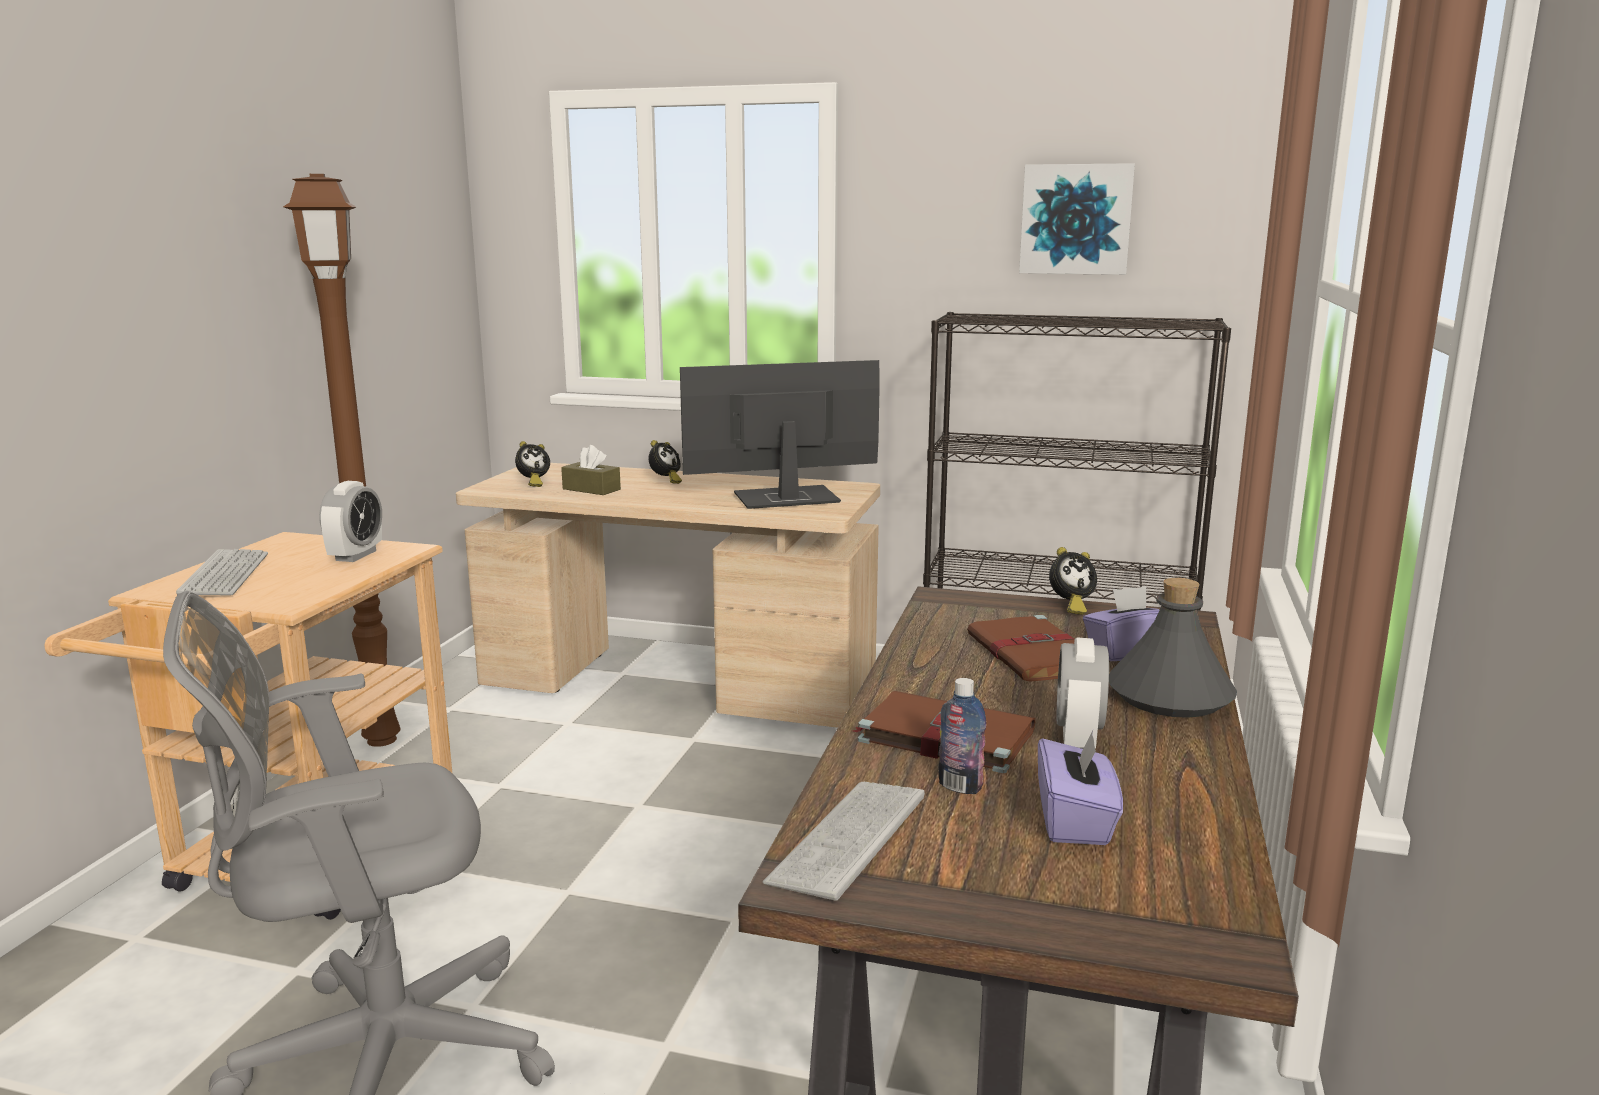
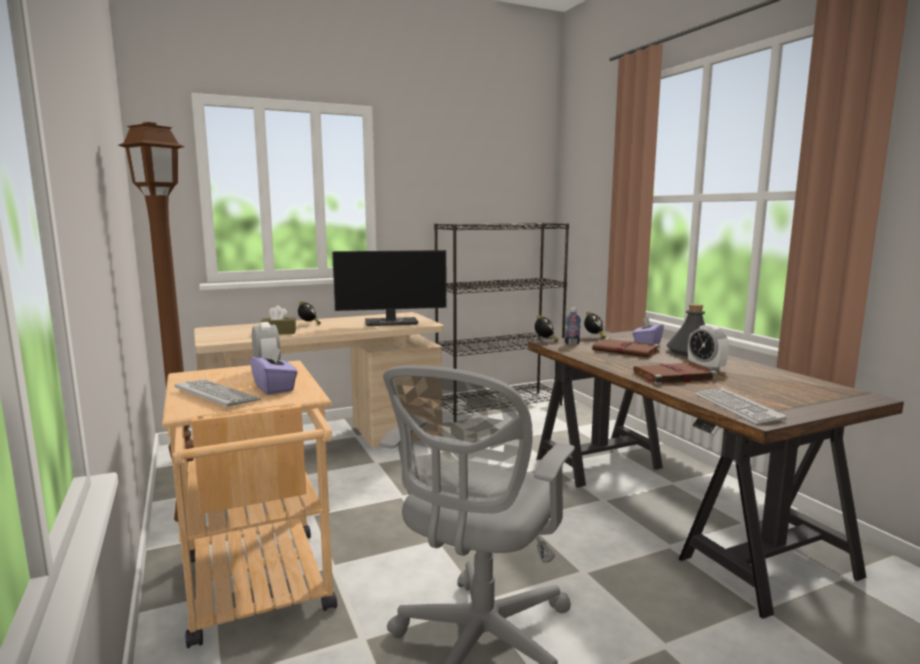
camera: 40 degrees left, 5 degrees down
(533, 483) = (233, 335): alarm clock -> alarm clock (545, 341)
(784, 499) = (392, 322): monitor -> monitor turned 135 degrees counterclockwise
(960, 786) = (718, 386): bottle -> bottle (572, 343)
(1075, 821) = (765, 385): purple tissue box -> purple tissue box (275, 388)
(1076, 219) = (484, 180): picture -> none

